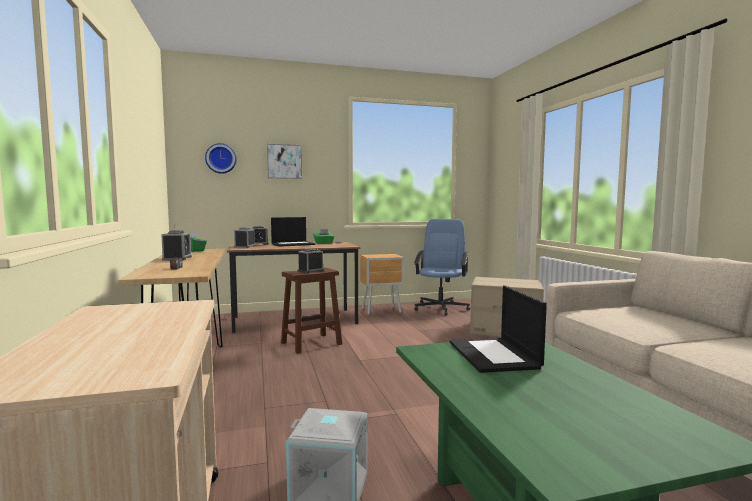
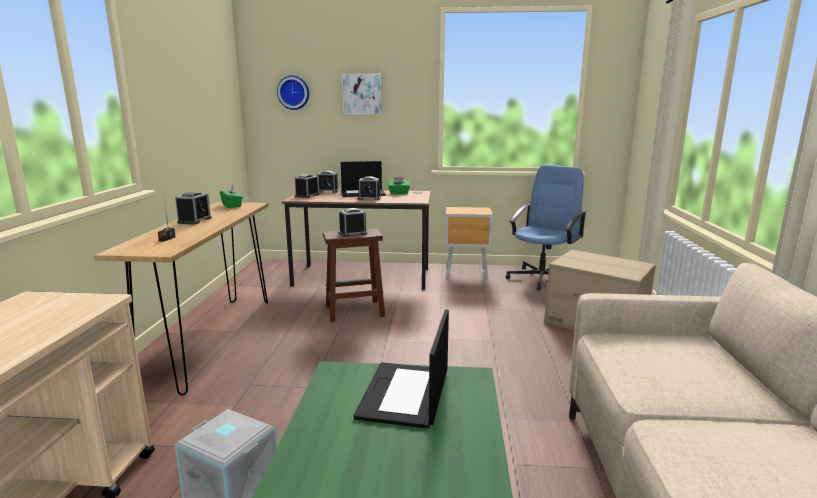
camera: 20 degrees right, 10 degrees up
(305, 246) = (369, 198): none -> alarm clock

